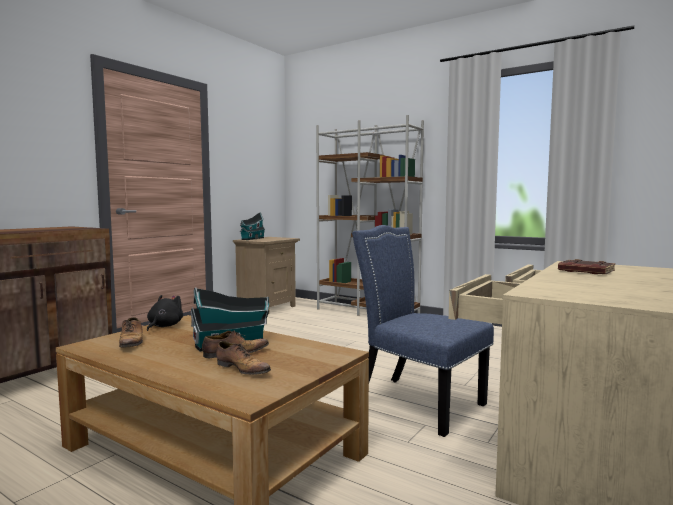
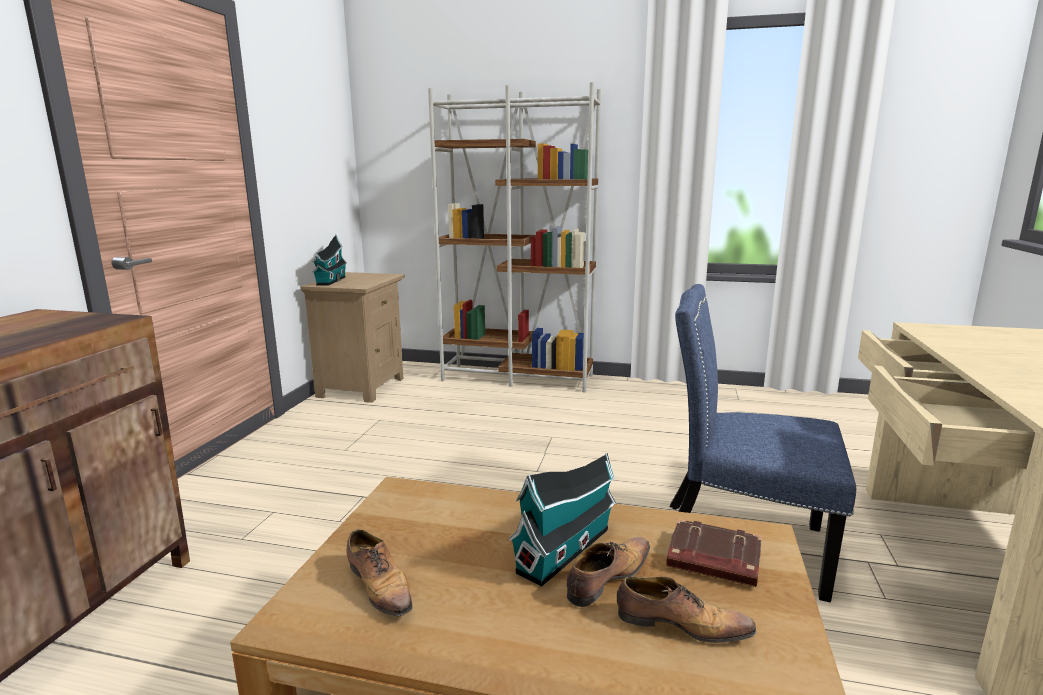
camera: 20 degrees left, 10 degrees up
(164, 326) = (383, 520): black plush toy -> none
(585, 271) = (987, 350): brown book -> brown book (712, 560)

